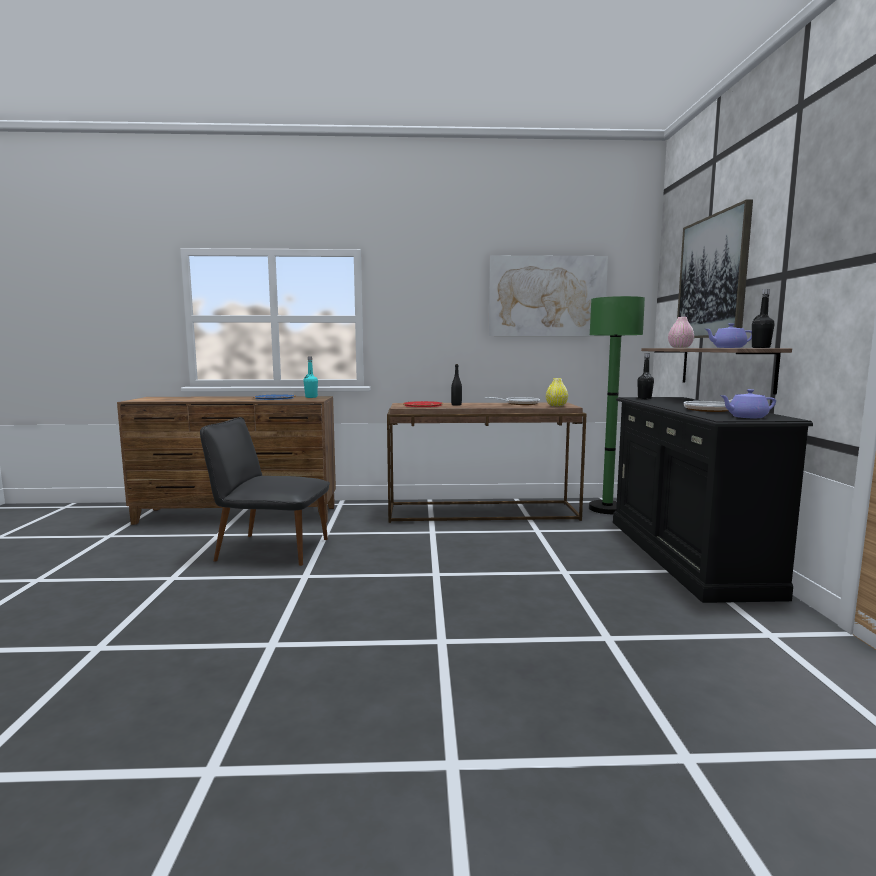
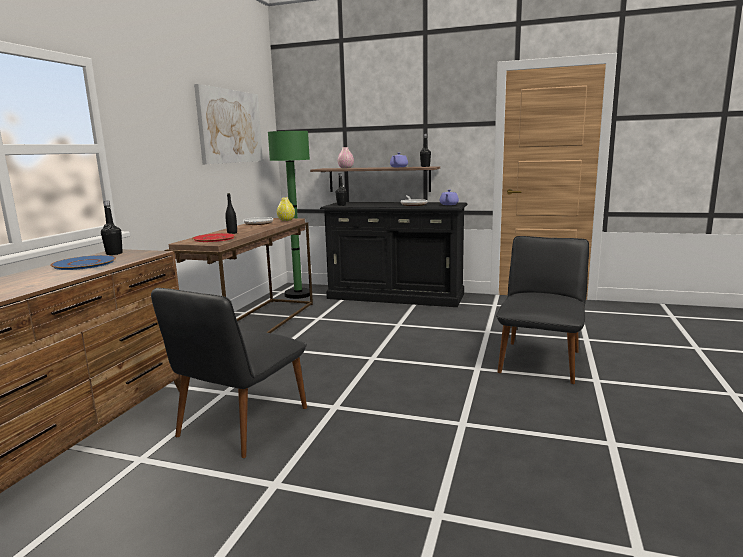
camera: 70 degrees left, 5 degrees up
(311, 397) = (114, 253): turquoise bottle -> black bottle
(504, 695) = (539, 361): none -> black chair
(712, 277) = (355, 121): picture -> none

